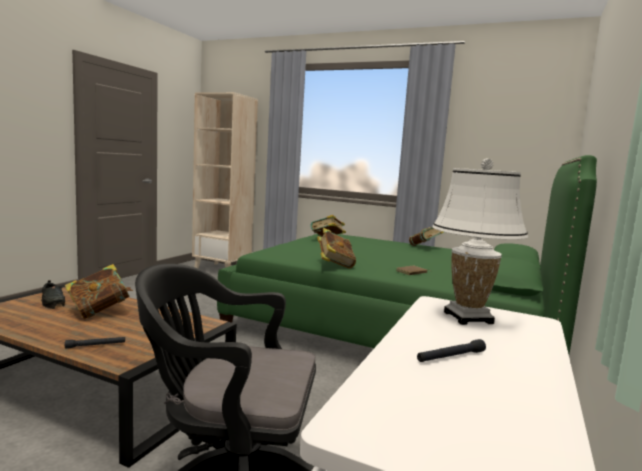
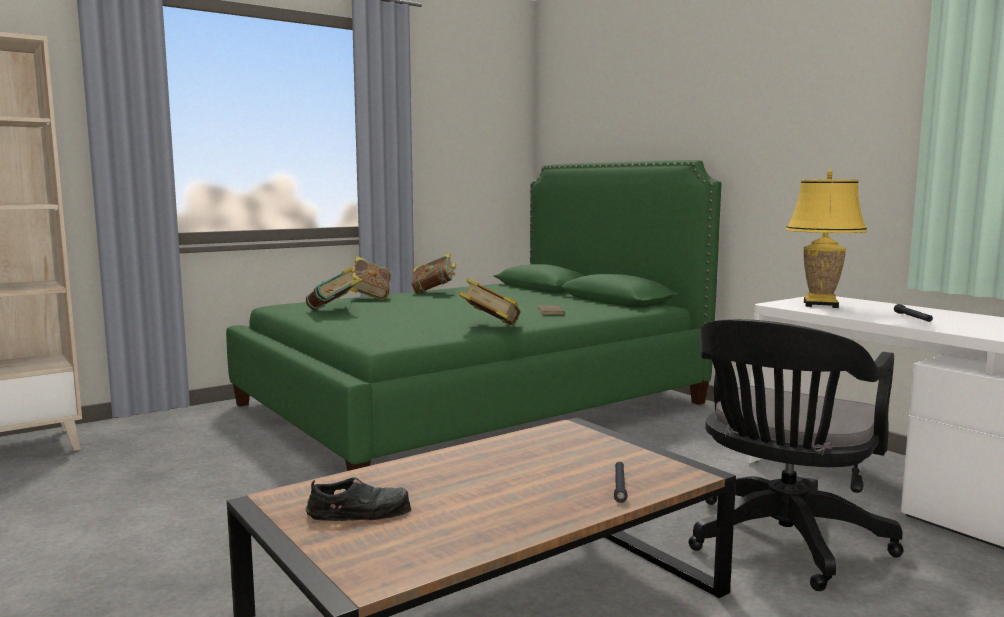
camera: 60 degrees left, 0 degrees up
(99, 311) = (460, 480): book -> book (369, 298)
(468, 317) = (820, 305): white table lamp -> yellow table lamp

